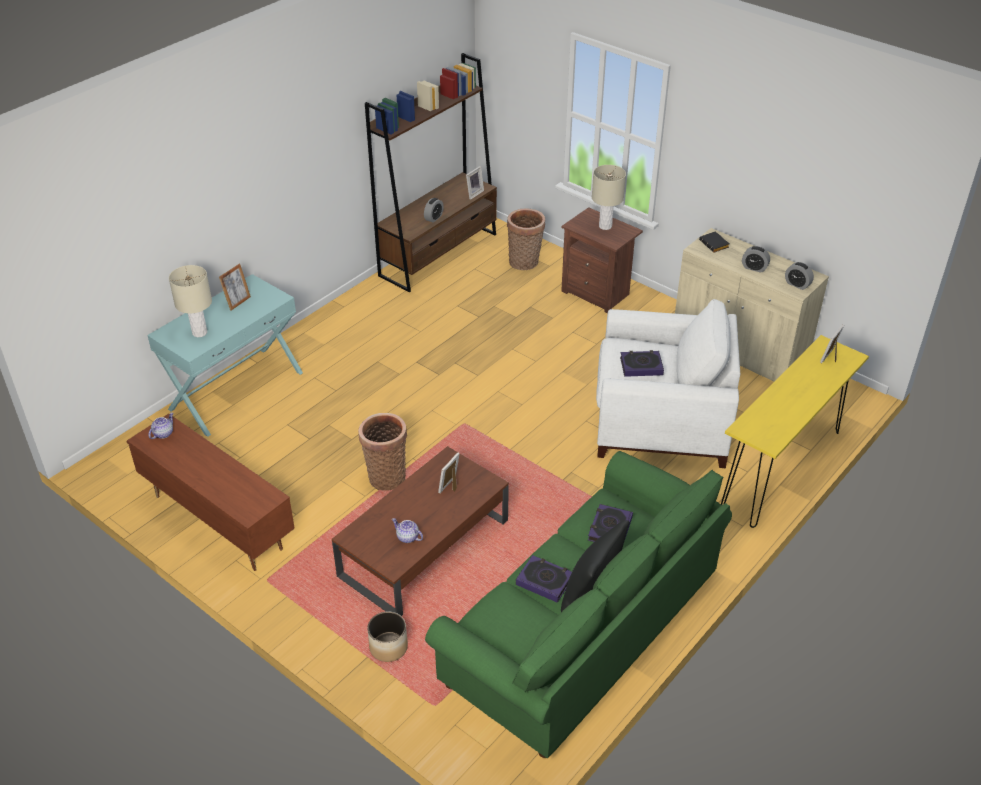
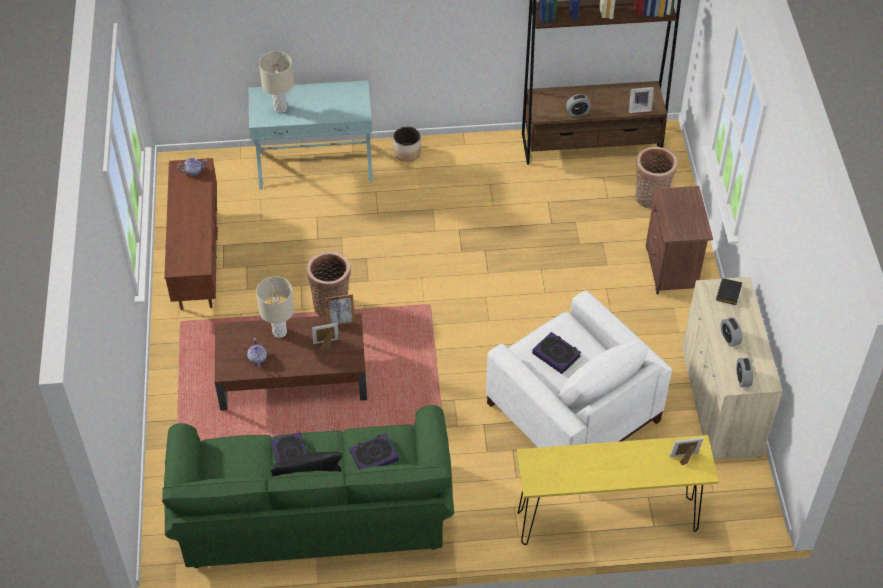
camera: 45 degrees right, 10 degrees up
(237, 302) = (331, 99): picture frame -> picture frame (341, 322)
(388, 647) = (195, 424): planter -> planter (407, 153)
(605, 226) = (686, 213): beige table lamp -> beige table lamp (279, 332)

